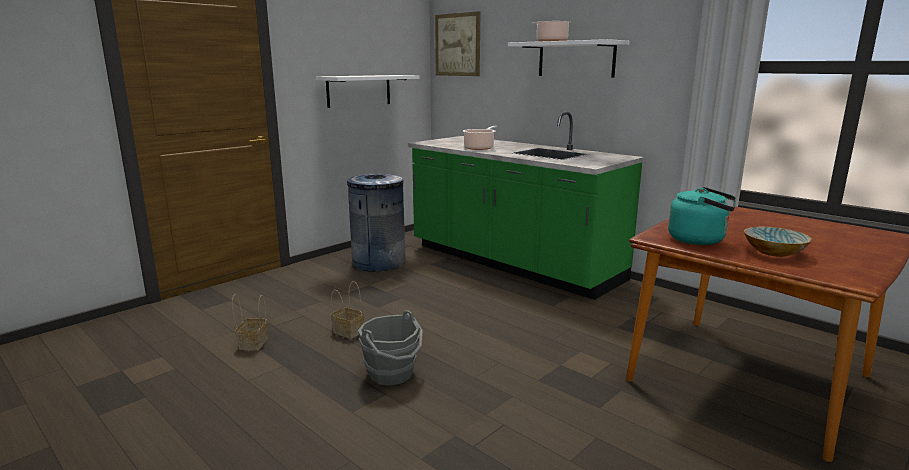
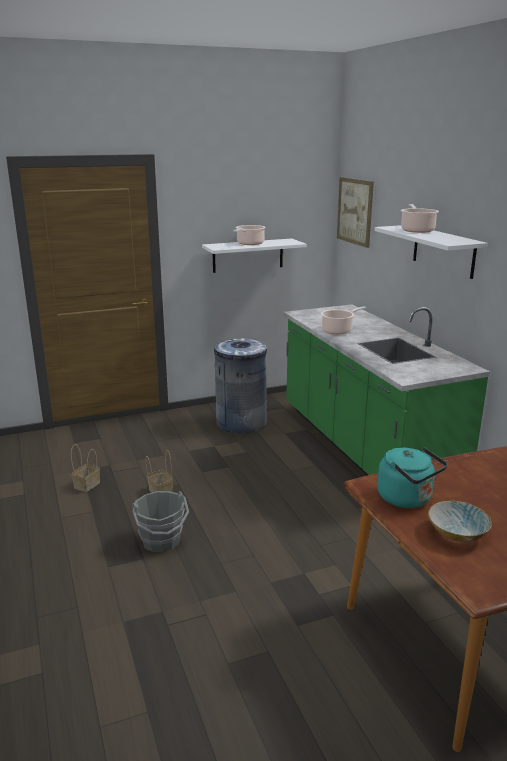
camera: 25 degrees right, 5 degrees up
(365, 75) = (249, 244): none -> cooking pot

